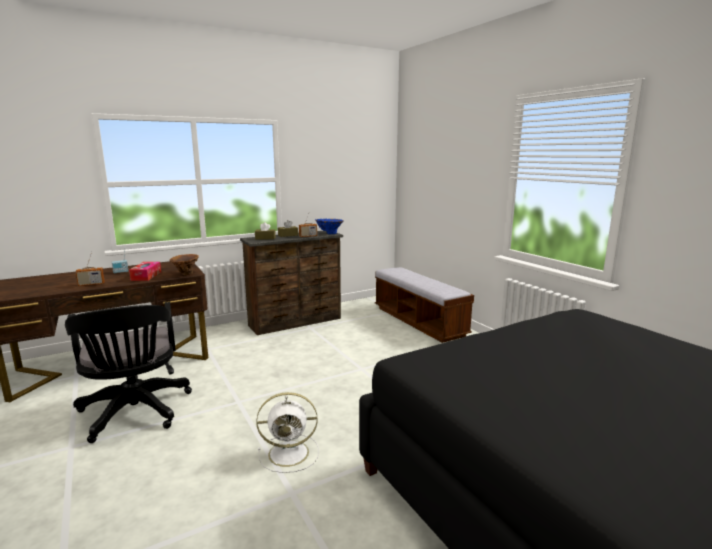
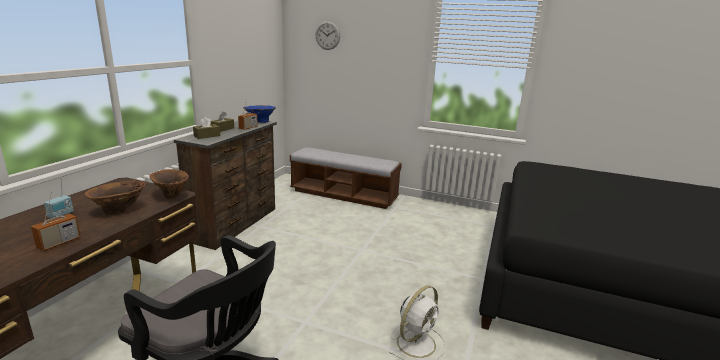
camera: 40 degrees left, 5 degrees up
(146, 276) = (120, 211): tissue box -> brown vase
(426, 155) = (327, 35): none -> wall clock

